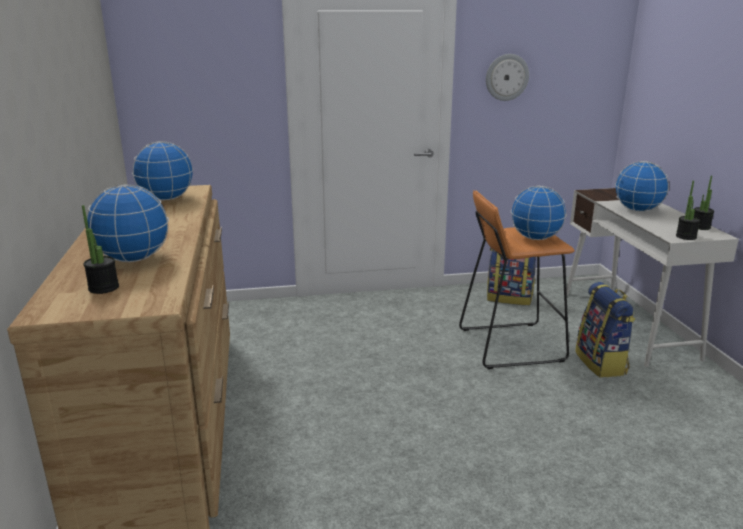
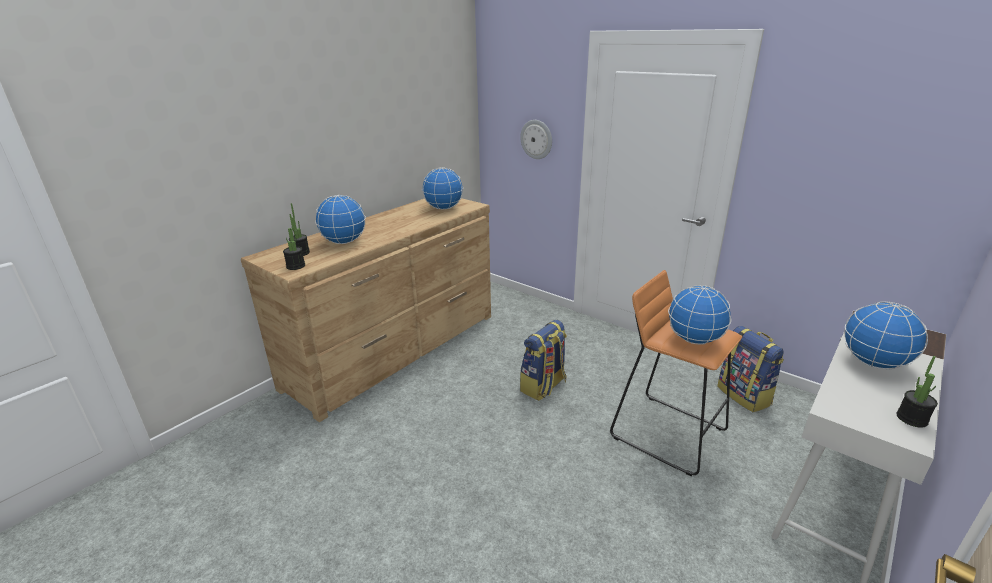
camera: 50 degrees right, 5 degrees up
(506, 77) = (808, 157): wall clock -> wall clock (536, 139)
(601, 363) = (727, 502): backpack -> backpack (543, 386)
(686, 237) = (852, 417): potted plant -> potted plant (296, 266)

